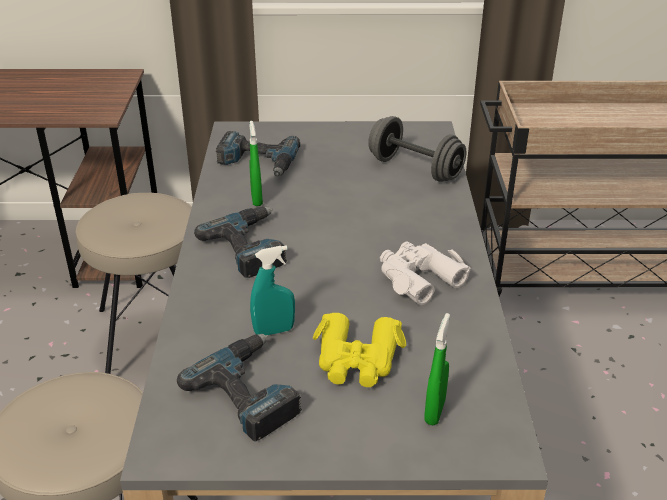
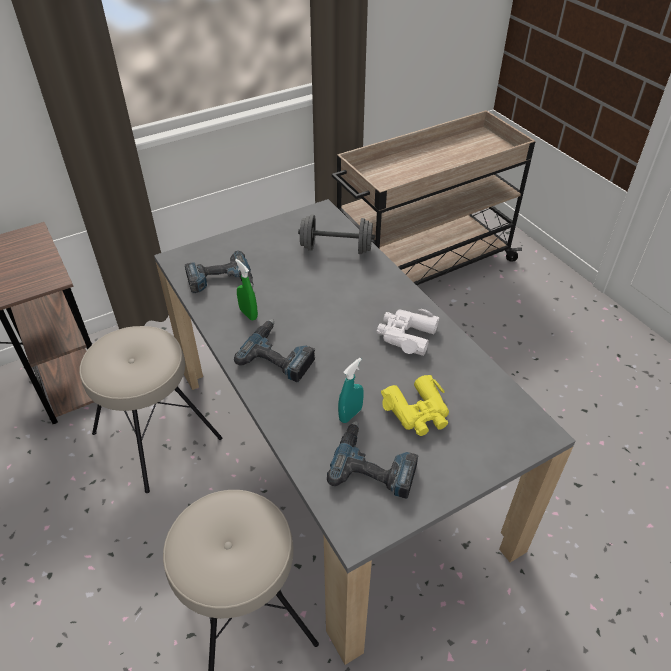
camera: 30 degrees left, 10 degrees up
(434, 411) = (488, 426): green spray bottle -> none

